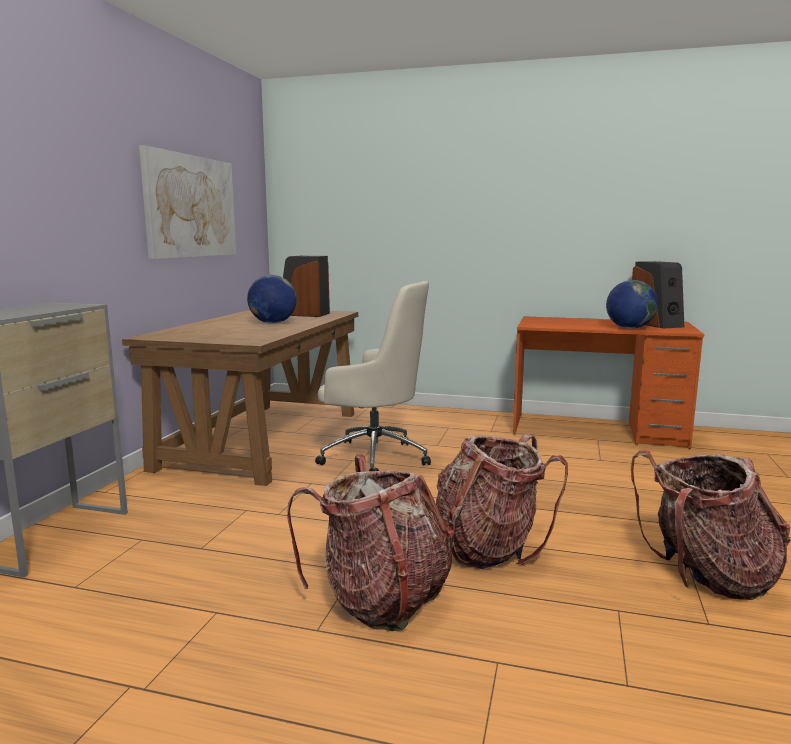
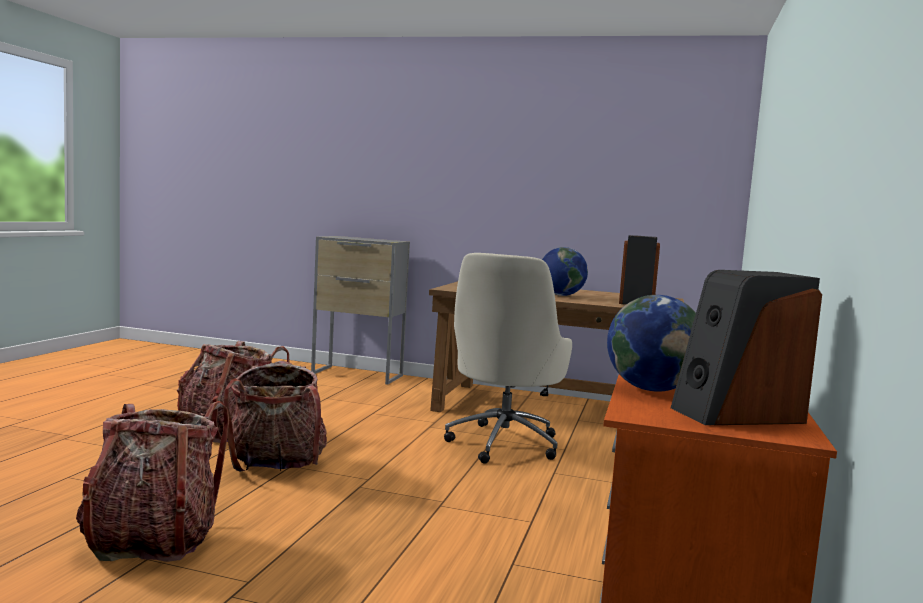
camera: 90 degrees right, 5 degrees down
(191, 206) = (583, 184): picture -> none

